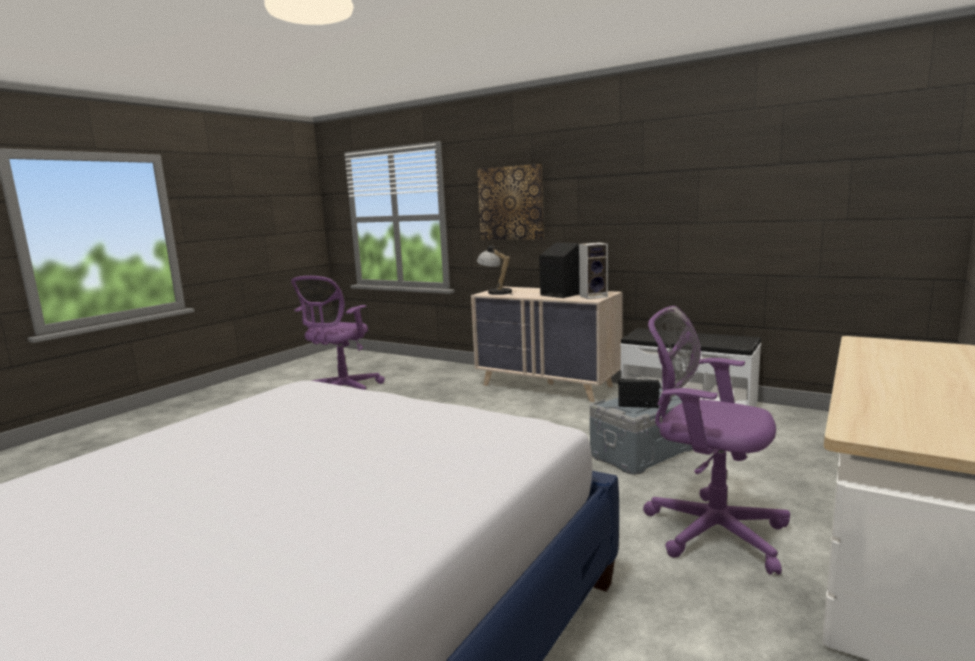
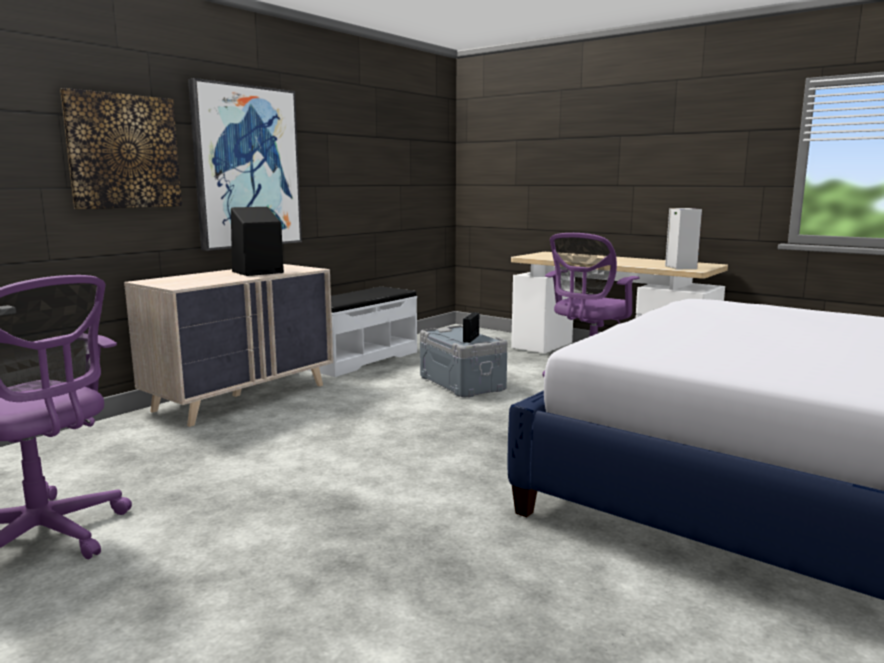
camera: 85 degrees left, 0 degrees up
(495, 292) = (175, 284): table lamp -> none
(594, 296) = (293, 268): speaker -> speaker (679, 267)
(600, 209) = (246, 167): none -> picture

